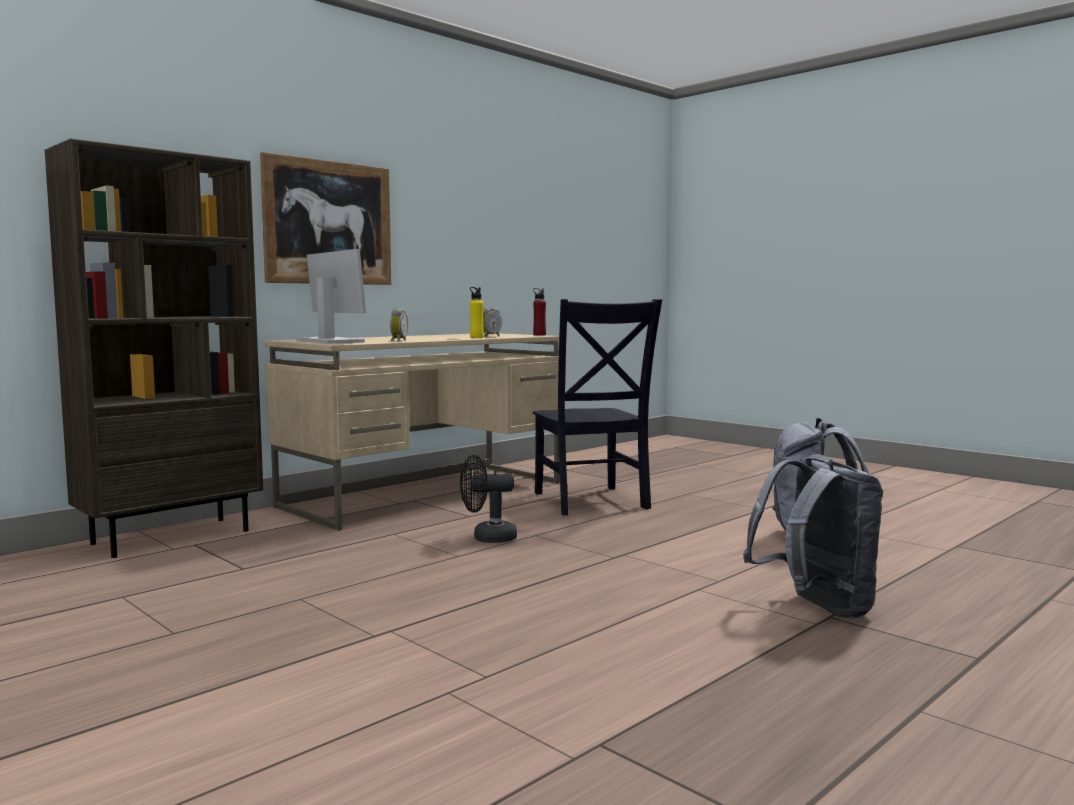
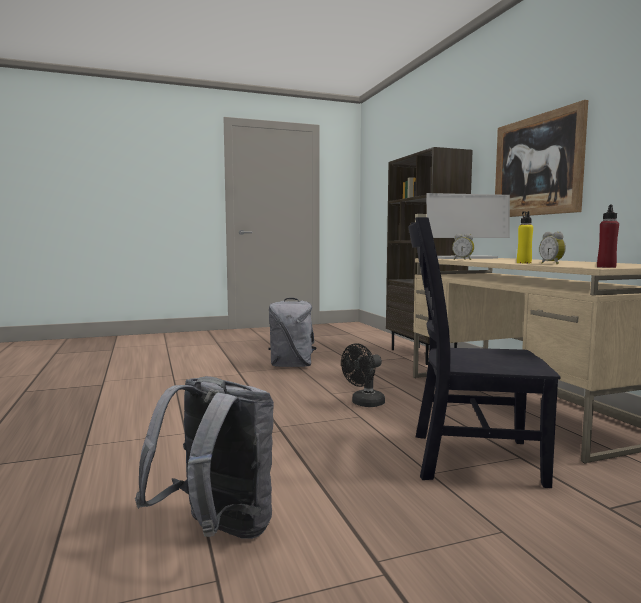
camera: 115 degrees right, 0 degrees up
(487, 538) = (364, 404): black fan -> black fan turned 150 degrees counterclockwise
(816, 608) = (97, 454): grey backpack -> grey backpack (292, 365)

